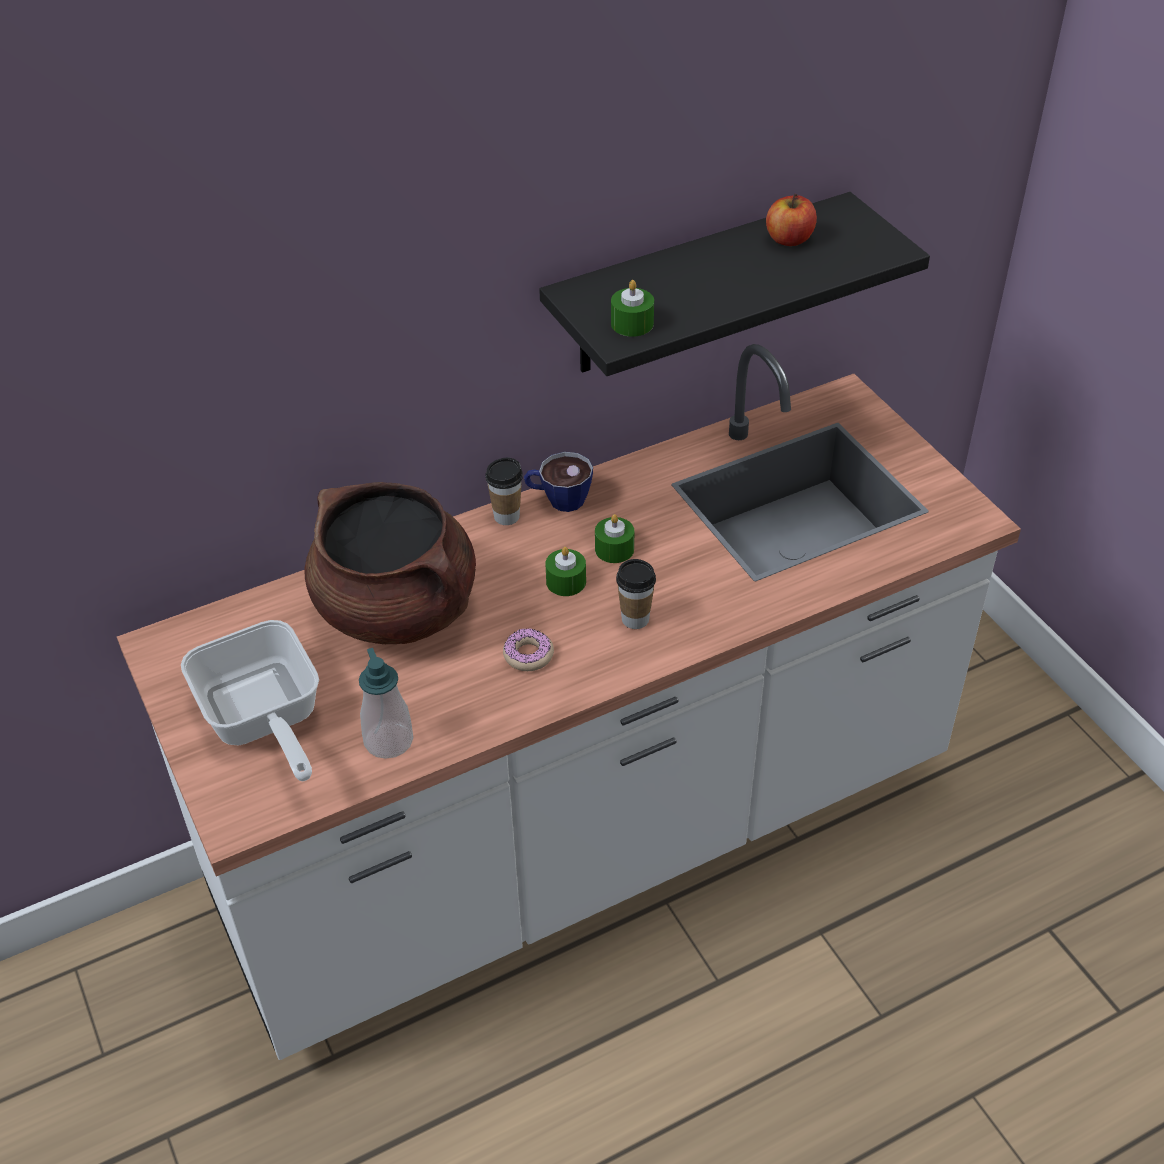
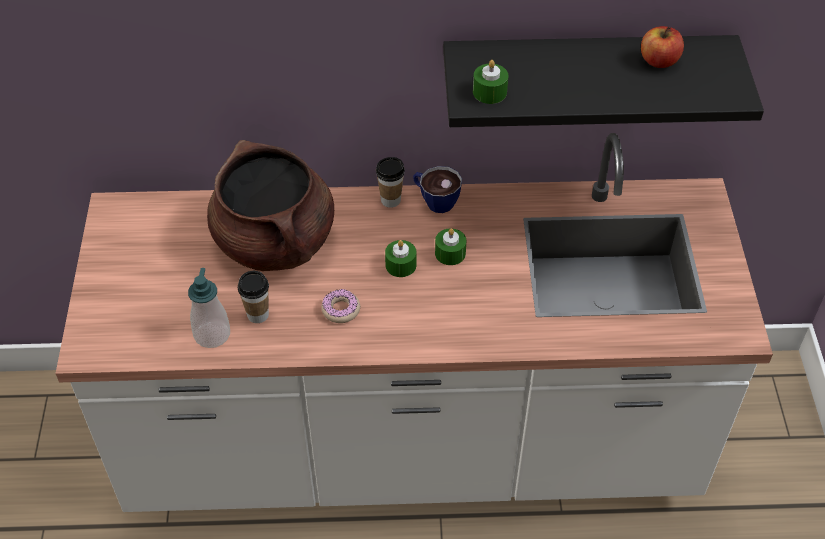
camera: 25 degrees right, 5 degrees up
(263, 721) = (143, 288): frying pan -> none
(635, 619) = (431, 312): cup -> cup (258, 314)

